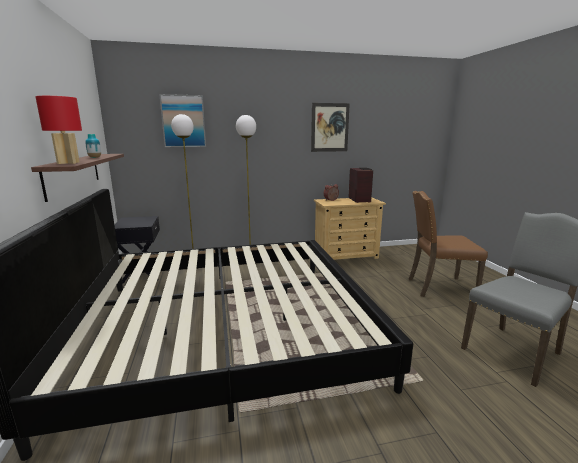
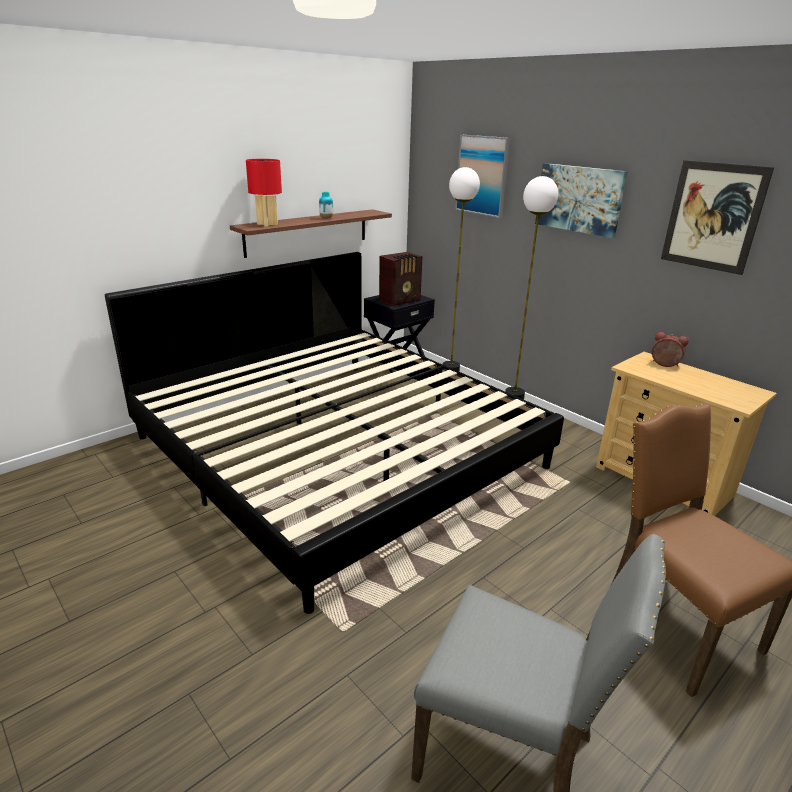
camera: 60 degrees right, 10 degrees up
(259, 128) = (579, 199): none -> picture
(359, 200) = (720, 386): radio -> radio (401, 300)

